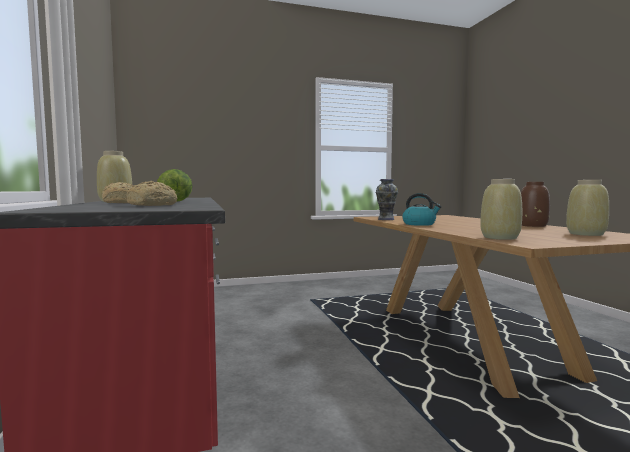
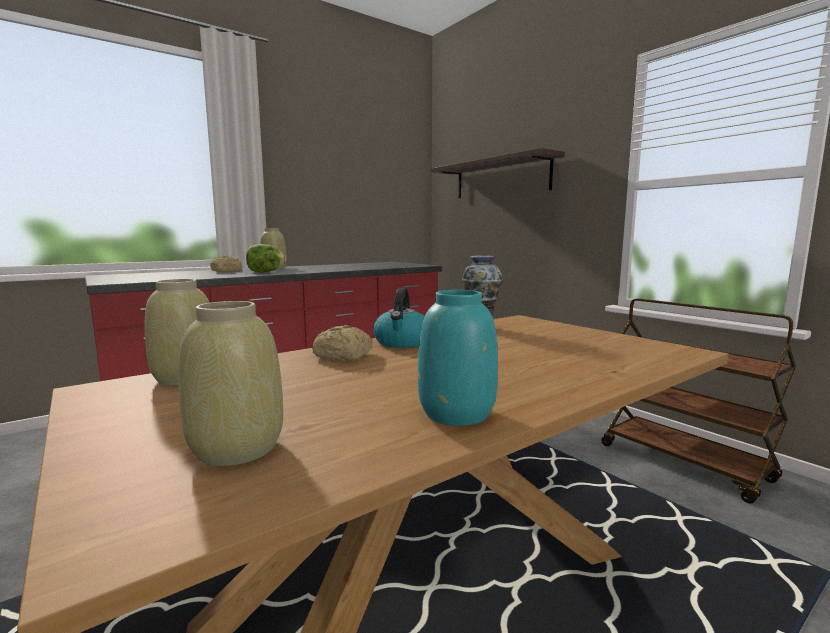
camera: 70 degrees right, 5 degrees up
(153, 205) = (179, 275): bread -> bread (344, 356)
(215, 129) = (501, 178): none -> shelf
(379, 282) = (684, 463): none -> brown cart
(532, 225) = (458, 413): brown vase -> turquoise vase

